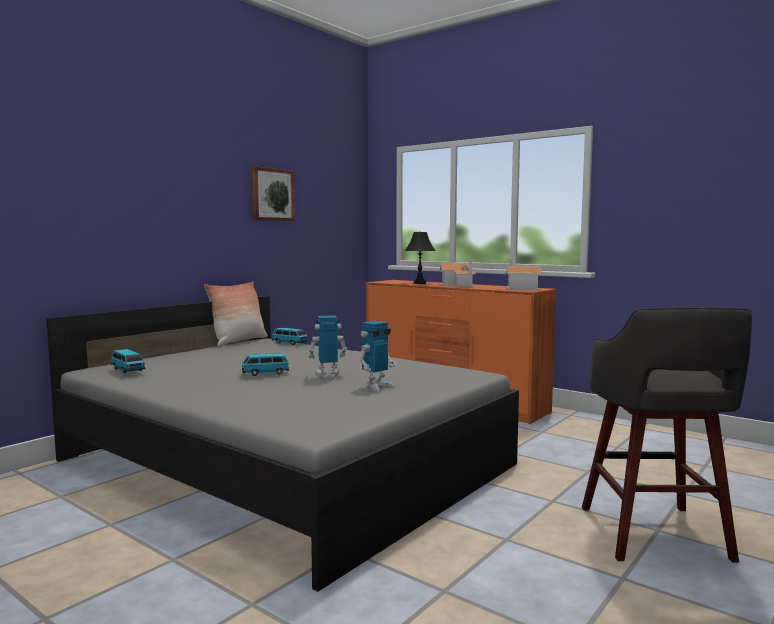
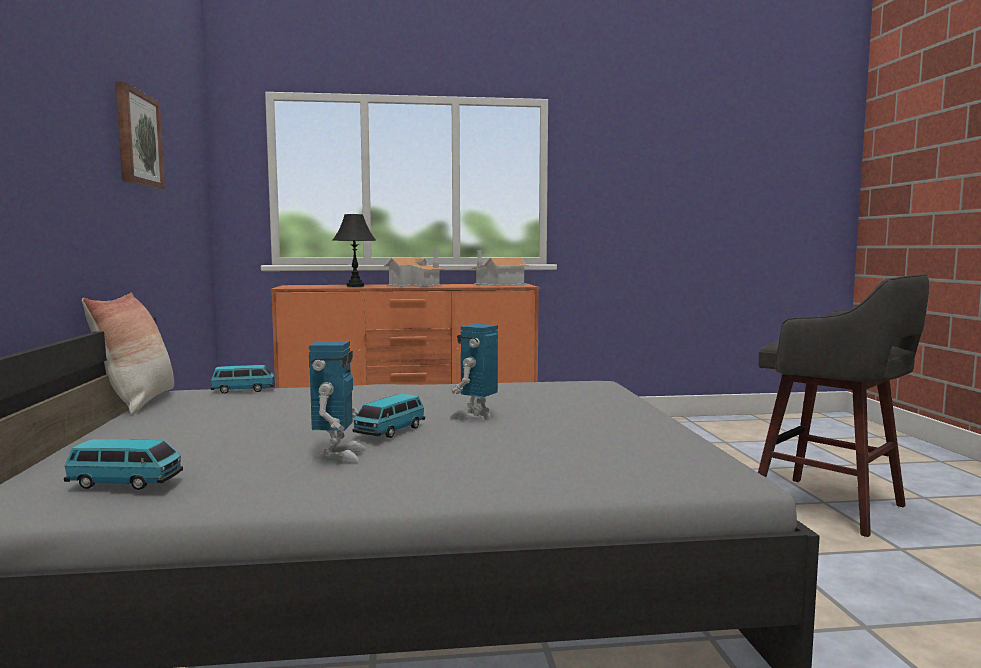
camera: 45 degrees left, 0 degrees up
(377, 386) = (574, 415): toy robot -> toy robot (339, 455)

